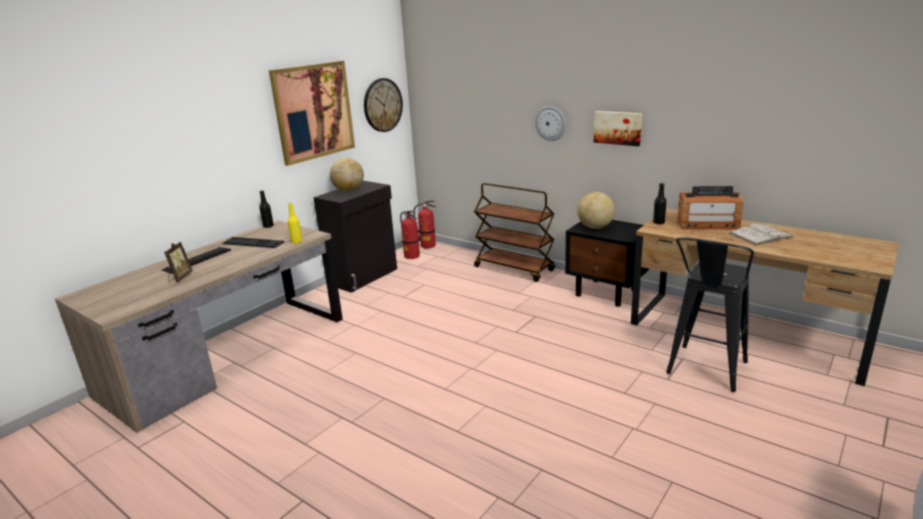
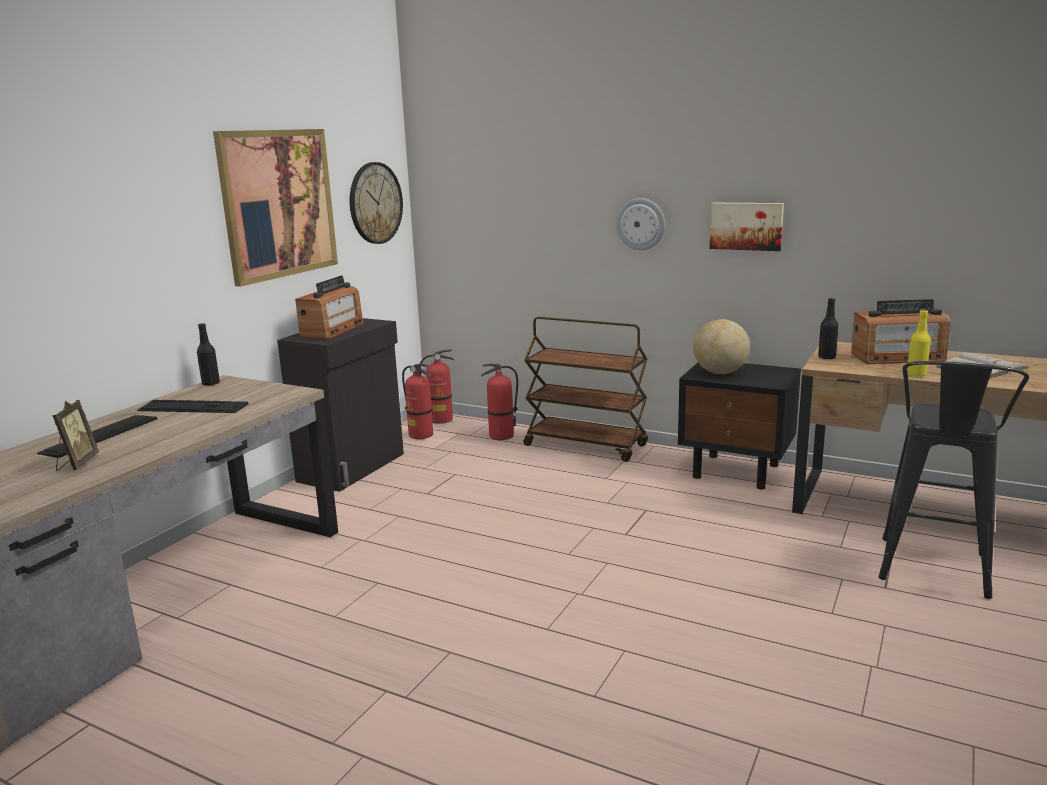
camera: 10 degrees left, 5 degrees down
(296, 242) = (270, 402): yellow bottle -> yellow bottle (916, 374)
(349, 191) = (332, 330): globe -> radio
(462, 259) = (501, 436): none -> fire extinguisher

